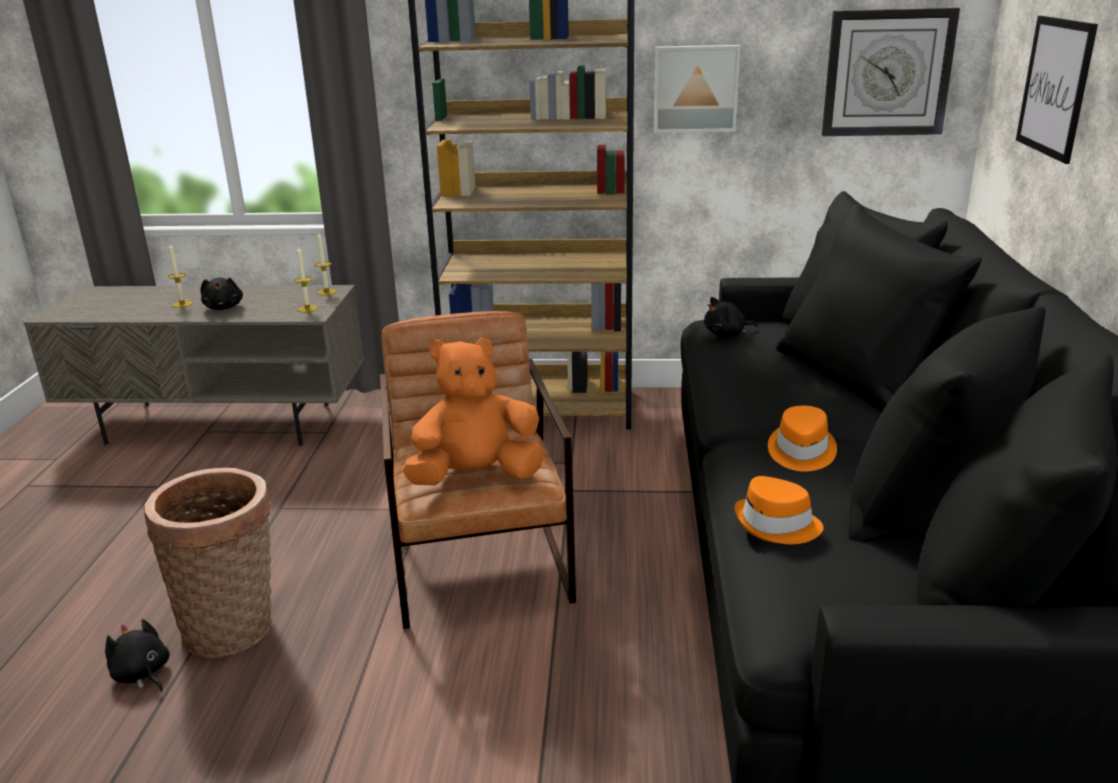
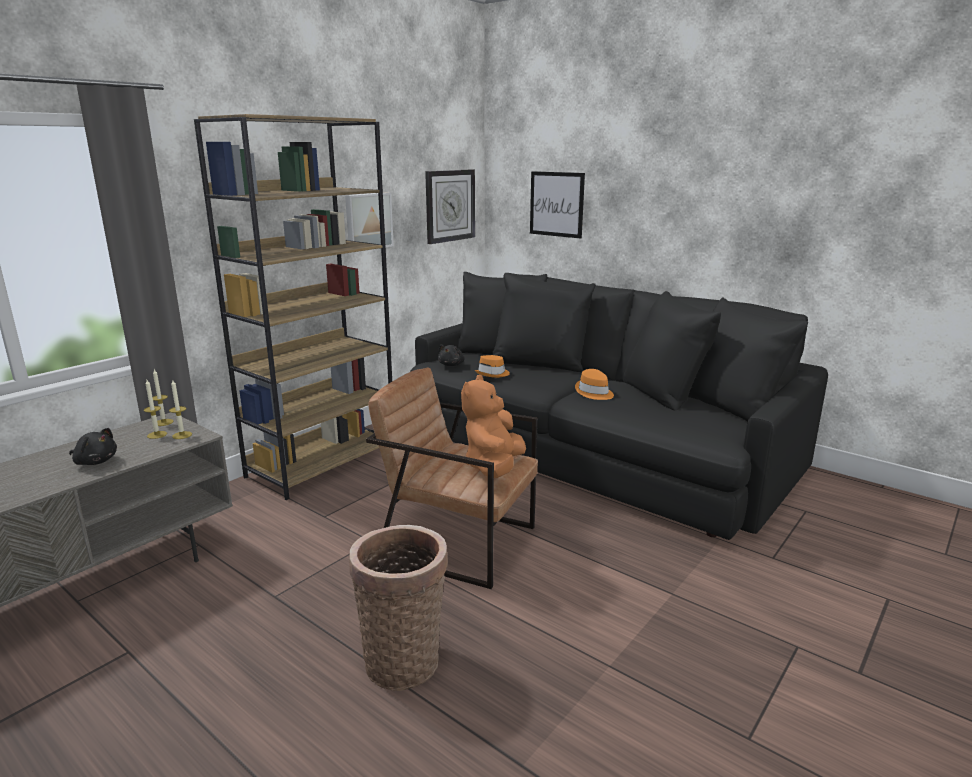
camera: 55 degrees left, 5 degrees down
(142, 674) = (407, 721): black plush toy -> none
(182, 304) = (38, 476): candle -> candle (157, 435)
(777, 525) = (649, 417): orange hat -> orange hat (493, 374)

